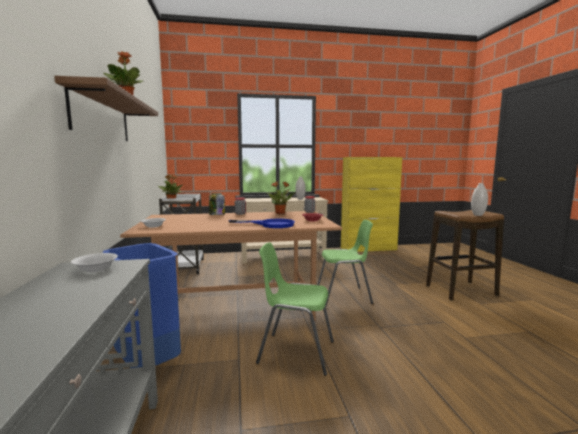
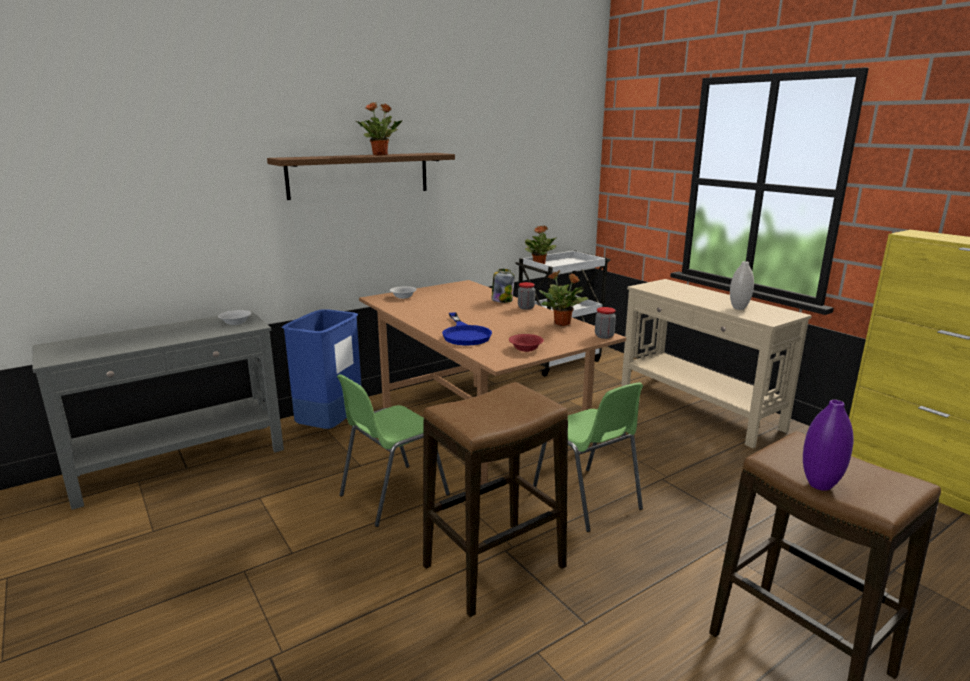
camera: 65 degrees right, 10 degrees up
(295, 352) = (392, 495): green chair -> green chair turned 120 degrees counterclockwise
(394, 333) = (494, 567): none -> stool
(478, 215) = (819, 485): white vase -> purple vase

